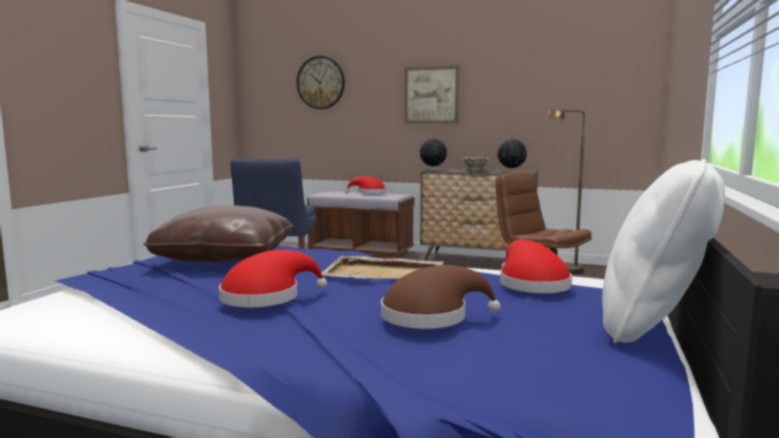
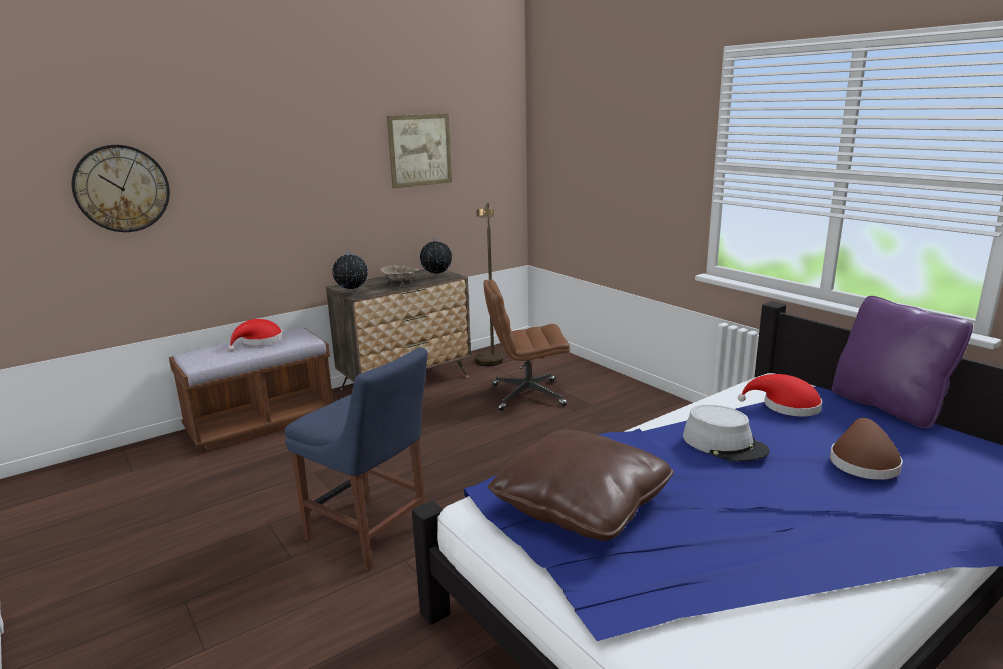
camera: 55 degrees left, 10 degrees up
(266, 297) = (782, 512): red hat -> none
(384, 273) = (724, 444): beige tray -> grey hat
(431, 95) = (307, 194): picture -> picture (420, 150)
(655, 325) = (888, 406): white pillow -> purple pillow

